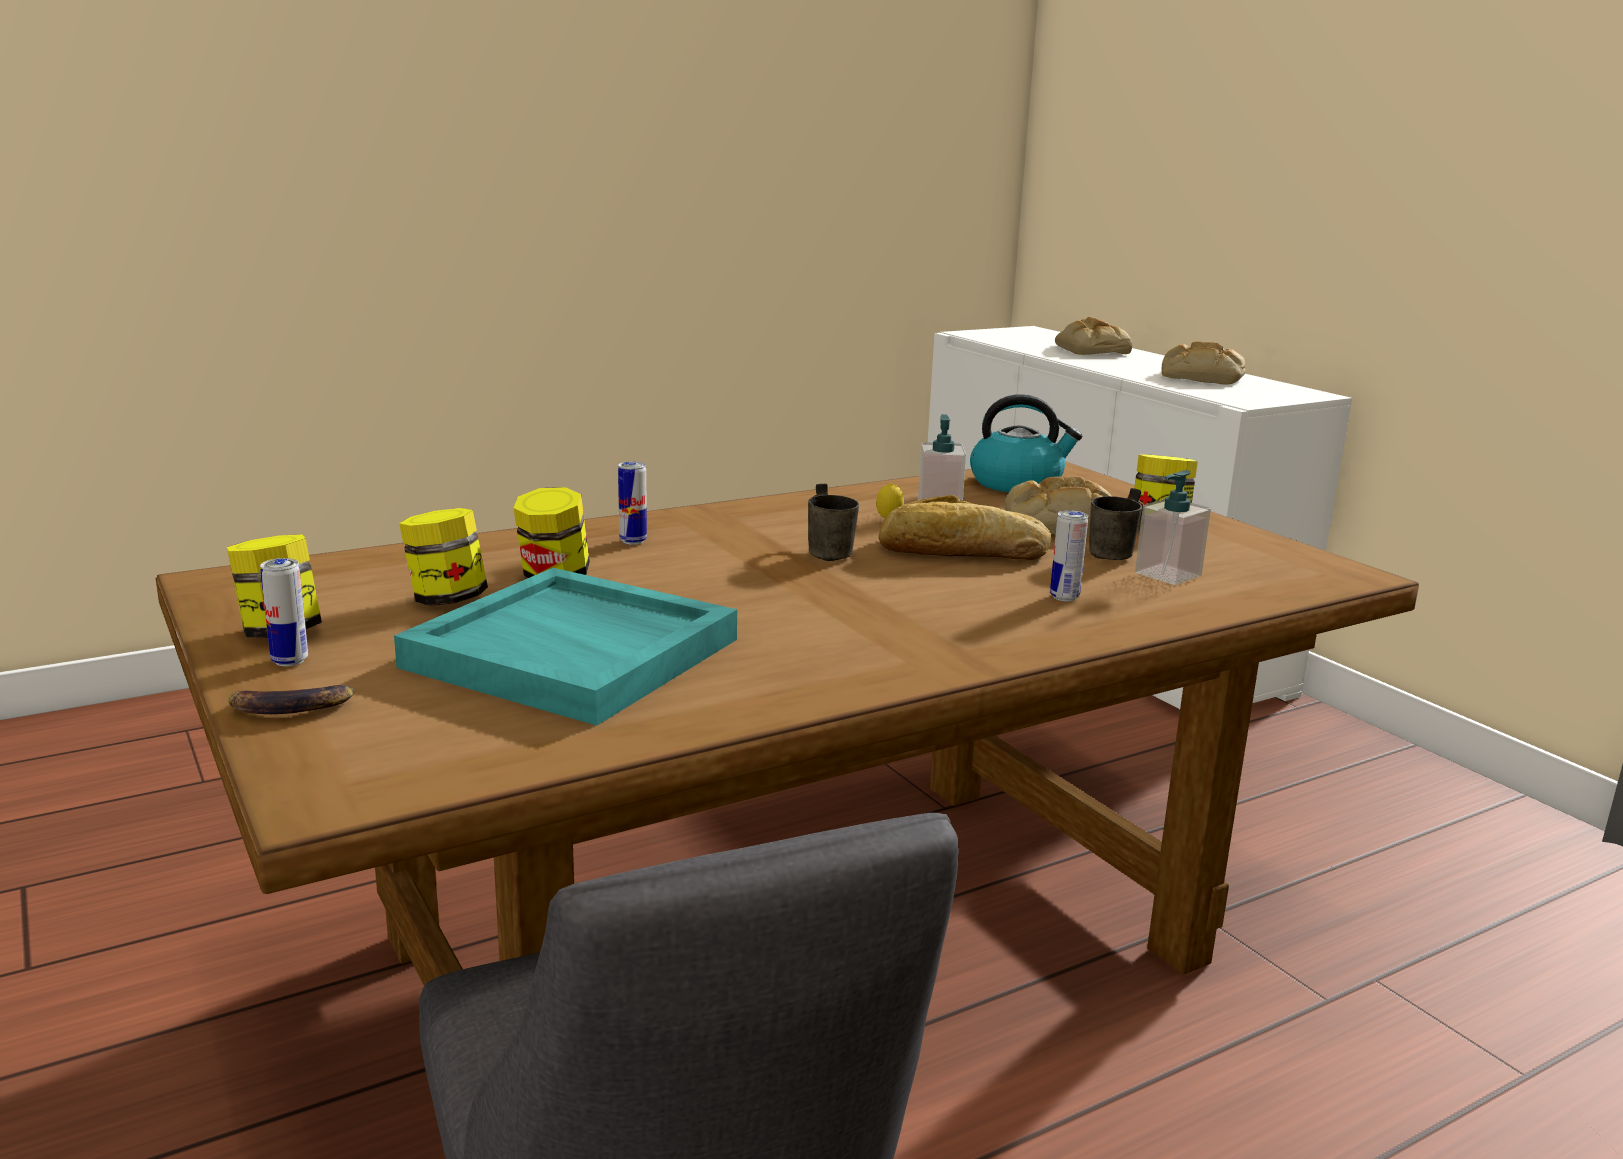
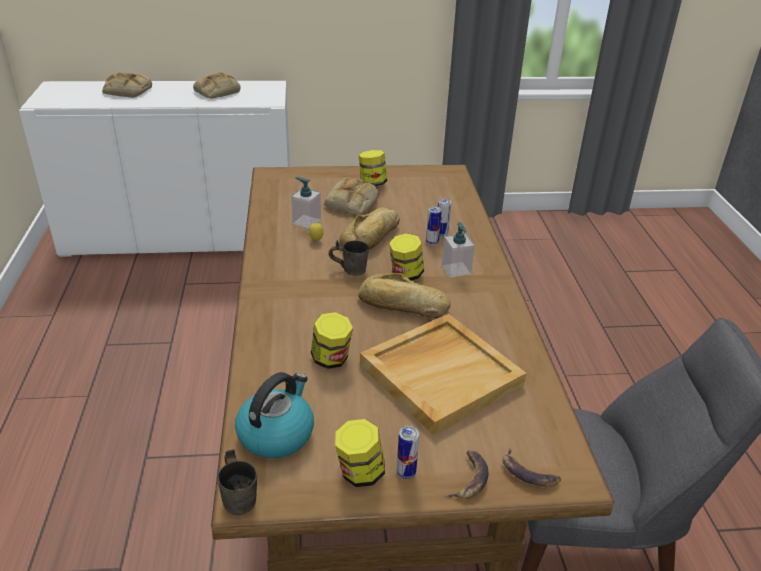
camera: 65 degrees left, 15 degrees up
(320, 755) = (528, 473): none -> banana
(447, 600) = (343, 403): jar -> jar (405, 275)
(576, 653) = (441, 374): turquoise tray -> beige tray
(633, 541) = (290, 321): can -> can (432, 242)
(762, 600) = (402, 305): none -> bread
(1017, 483) = (286, 190): kettle -> kettle (276, 434)
(1120, 555) = (402, 205): grey mug -> grey mug (242, 496)
(1167, 574) = (429, 204): soap dispenser -> soap dispenser (456, 270)

